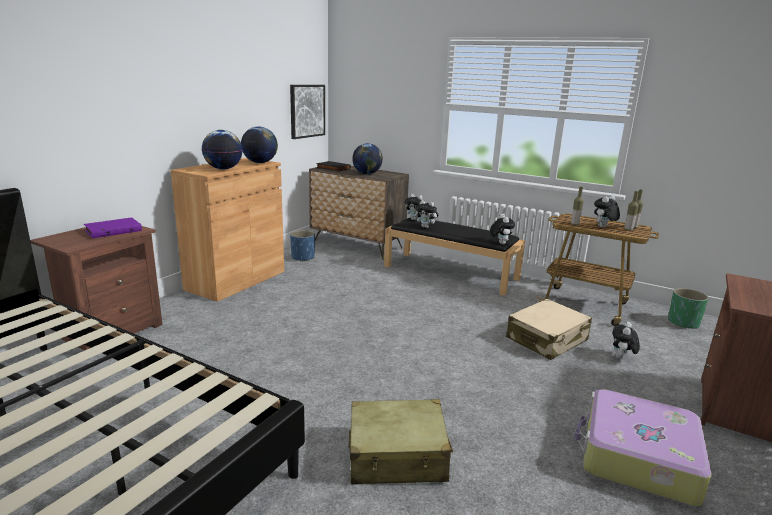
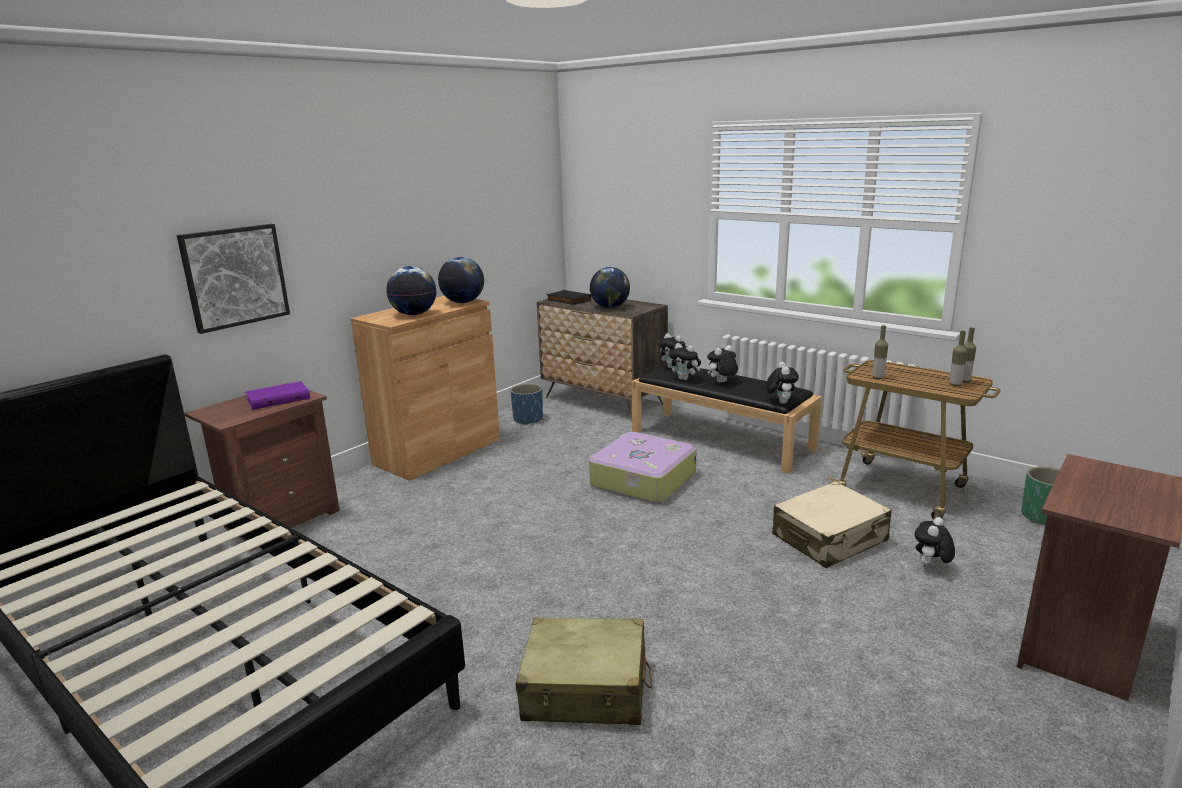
camera: 10 degrees right, 0 degrees up
(307, 111) = (532, 226): picture -> picture (235, 277)
(603, 227) = (919, 381): plush toy -> plush toy (722, 382)
(637, 458) = (905, 709): suitcase -> suitcase (641, 480)

